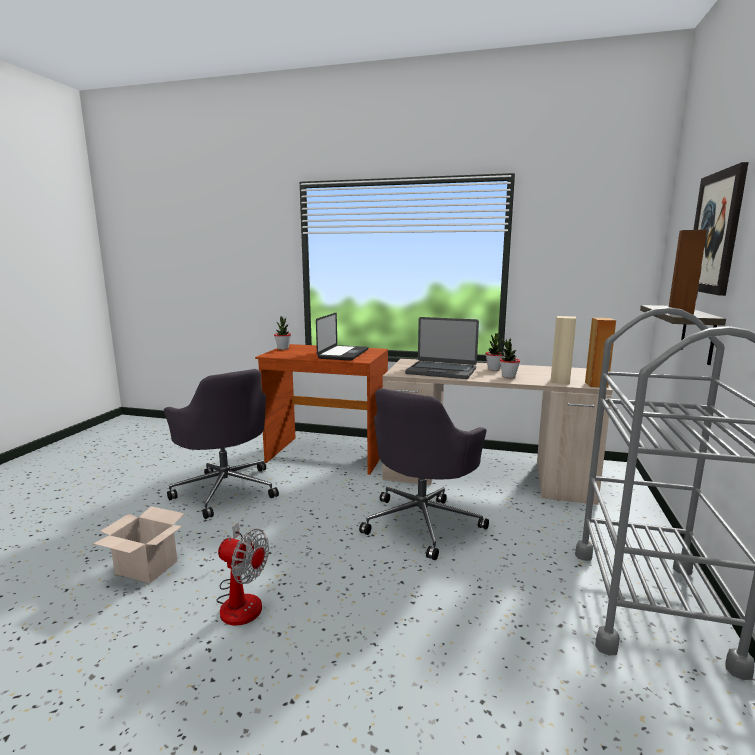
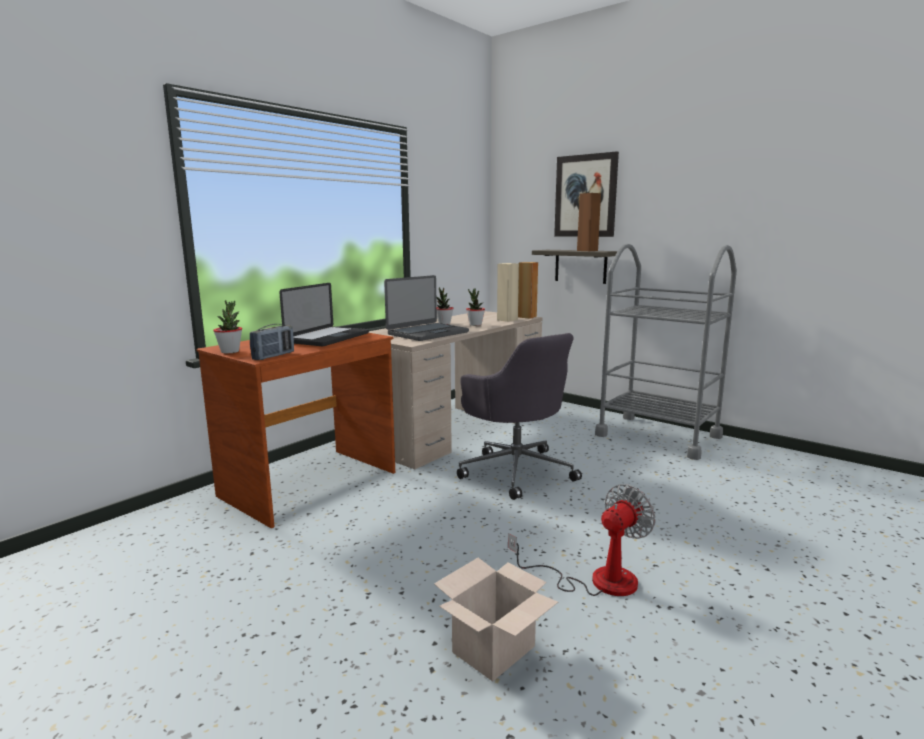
camera: 65 degrees left, 0 degrees up
(226, 489) = (324, 567): grey office chair -> none
(277, 355) = (273, 356): none -> radio
(343, 354) = (328, 338): laptop -> laptop turned 75 degrees clockwise

